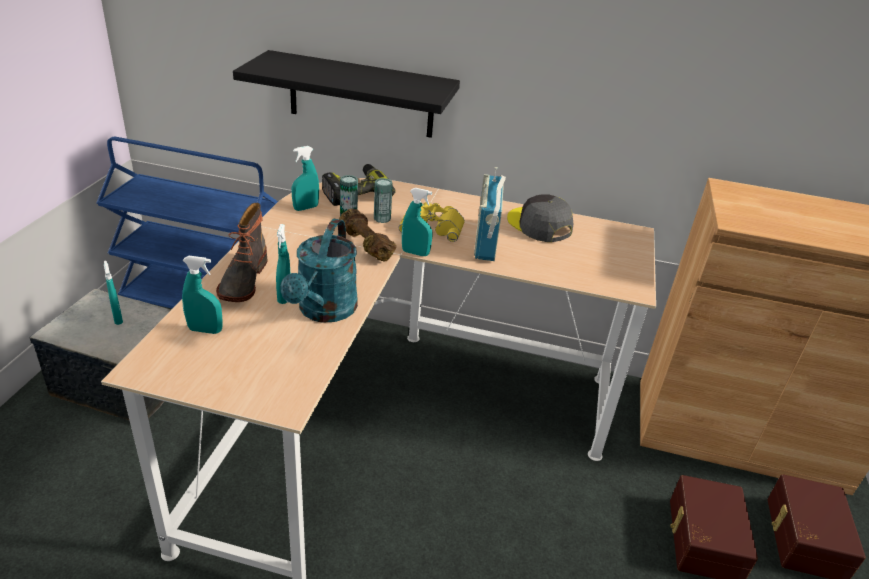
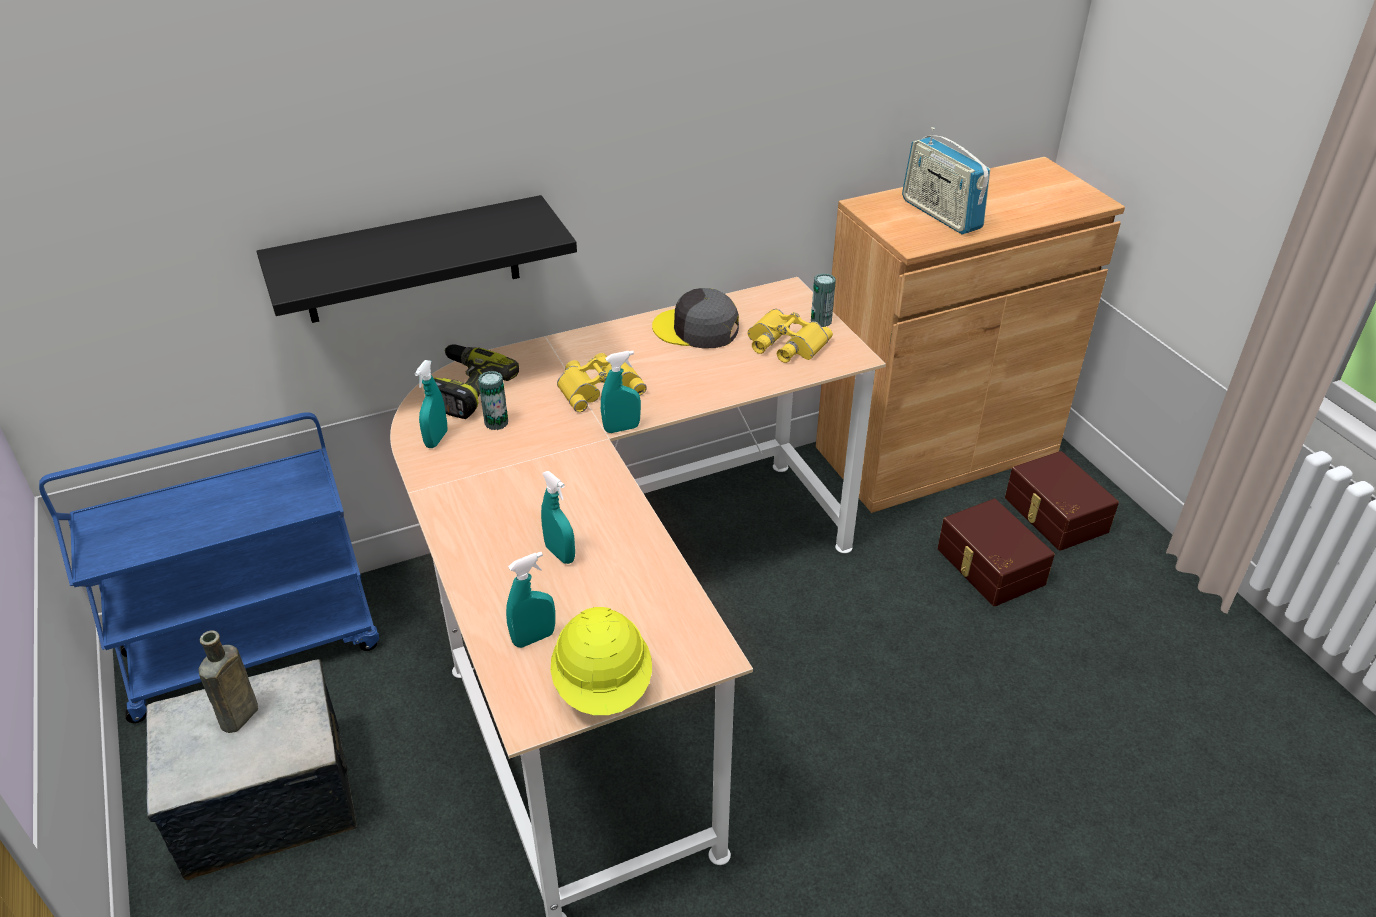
camera: 35 degrees left, 5 degrees up
(118, 318) = (237, 718): turquoise spray bottle -> brown bottle
(201, 379) = (603, 685): none -> yellow hard hat
(242, 280) = (492, 563): boot -> none
(324, 311) = (620, 545): turquoise watering can -> none
(365, 245) = (561, 448): brown dumbbell -> none
(382, 218) = (536, 406): can -> can (821, 321)
(486, 241) = (670, 375): radio -> radio (940, 214)
(591, 260) = (784, 344): none -> yellow binoculars

